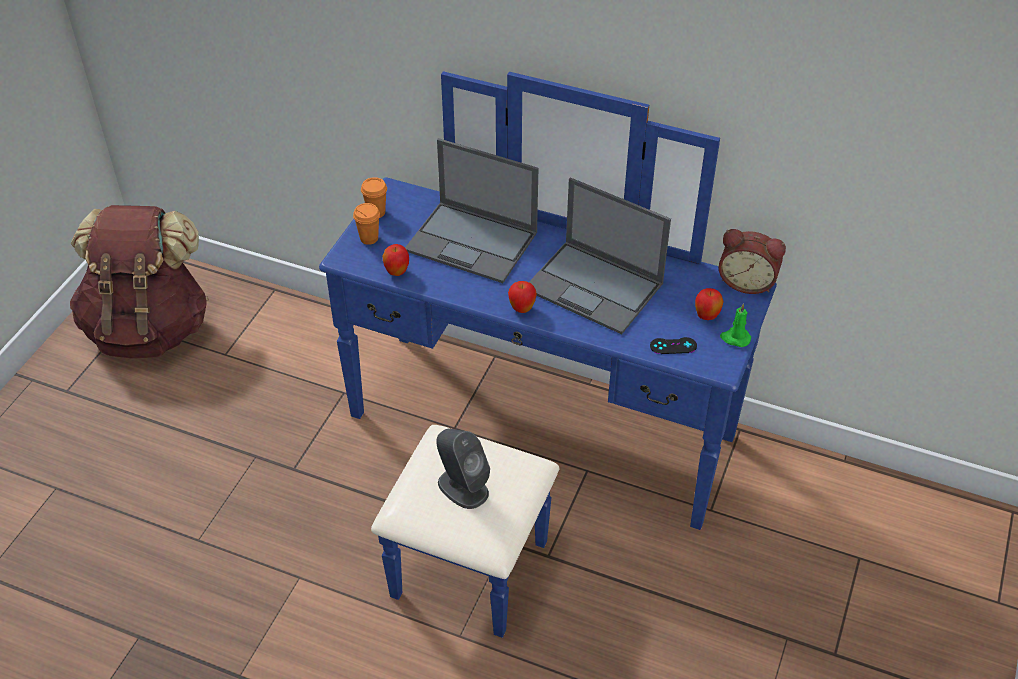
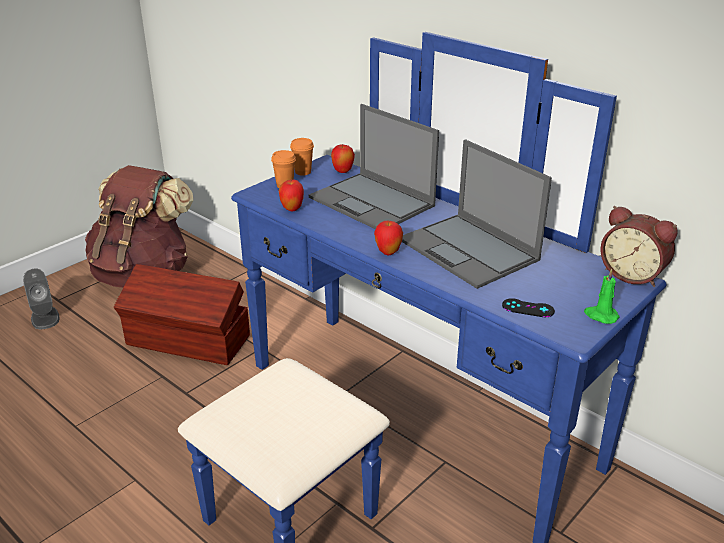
camera: 20 degrees right, 15 degrees down
(258, 405) = (188, 341): none -> brown storage box
(462, 487) = (278, 410): grey speaker -> grey speaker (45, 318)
(706, 316) = (575, 293): apple -> apple (343, 171)

